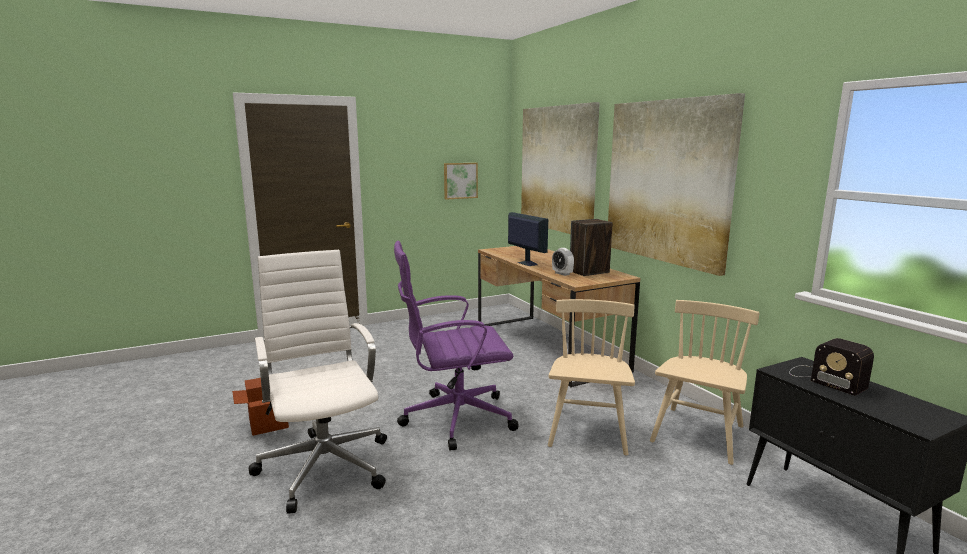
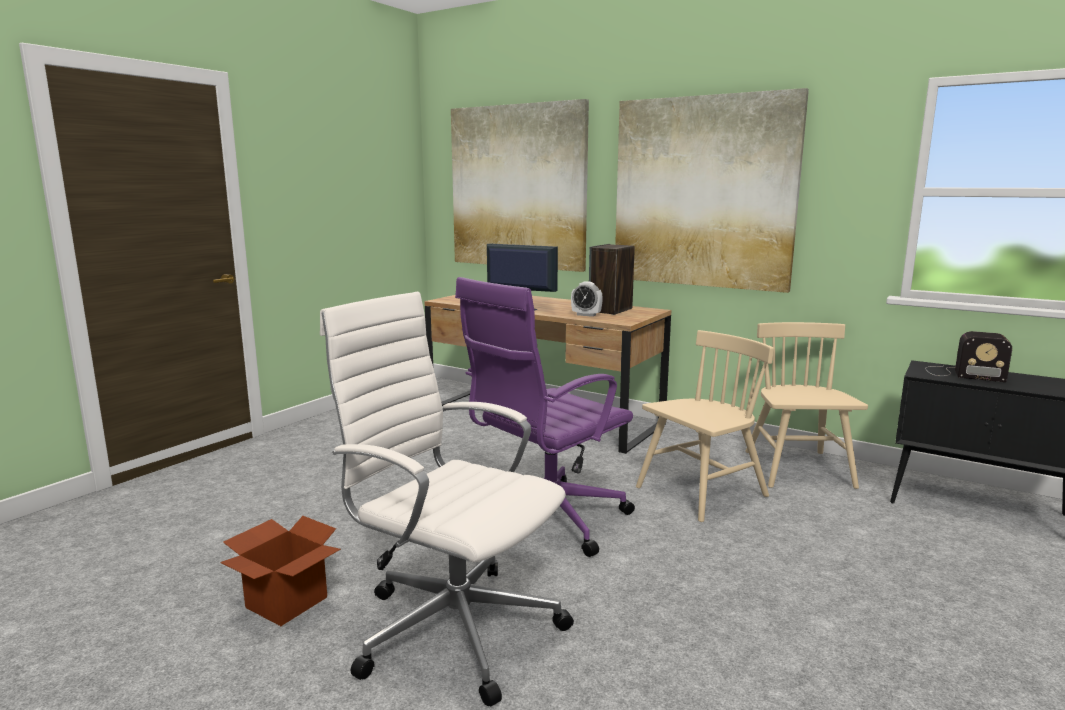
camera: 30 degrees left, 0 degrees up
(460, 180) = (369, 208): picture -> none
(588, 430) = (701, 492): beige chair -> beige chair turned 75 degrees clockwise

